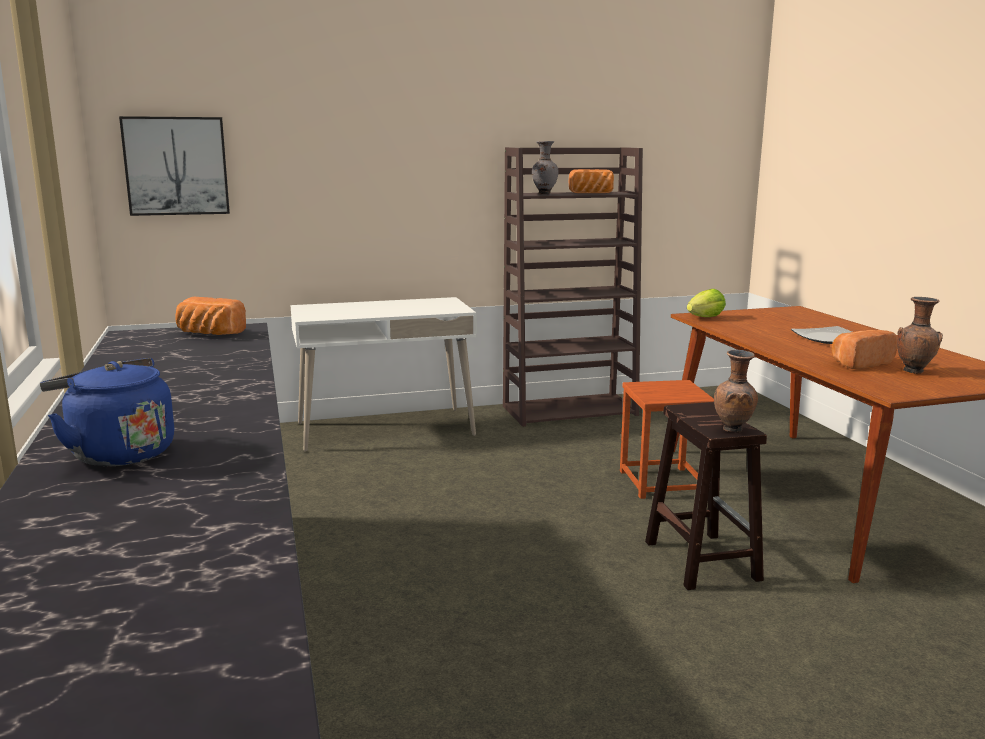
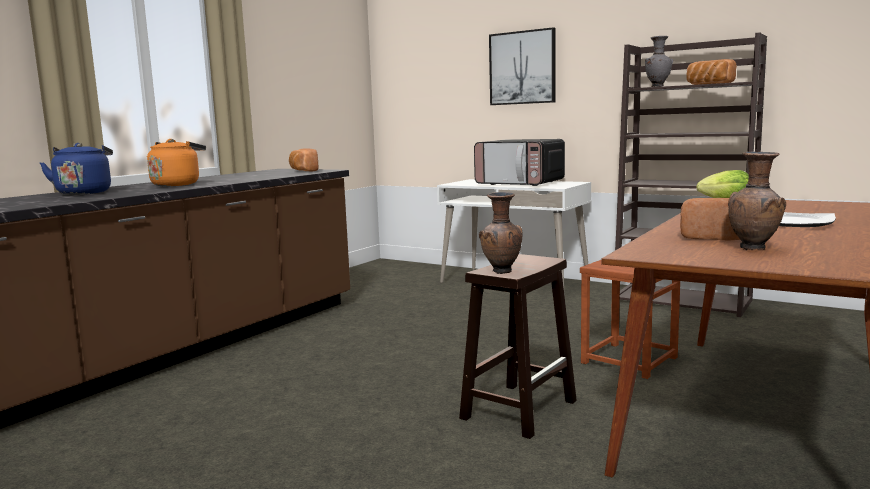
camera: 50 degrees right, 5 degrees down
(176, 166) = (412, 80): picture -> picture (522, 68)
(182, 399) = (177, 184): none -> orange kettle
(394, 308) = (520, 183): none -> microwave

